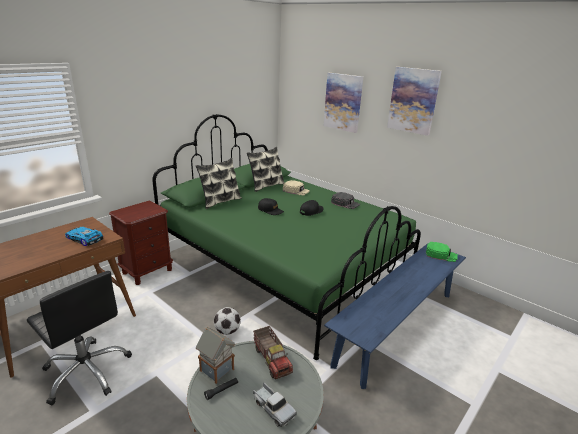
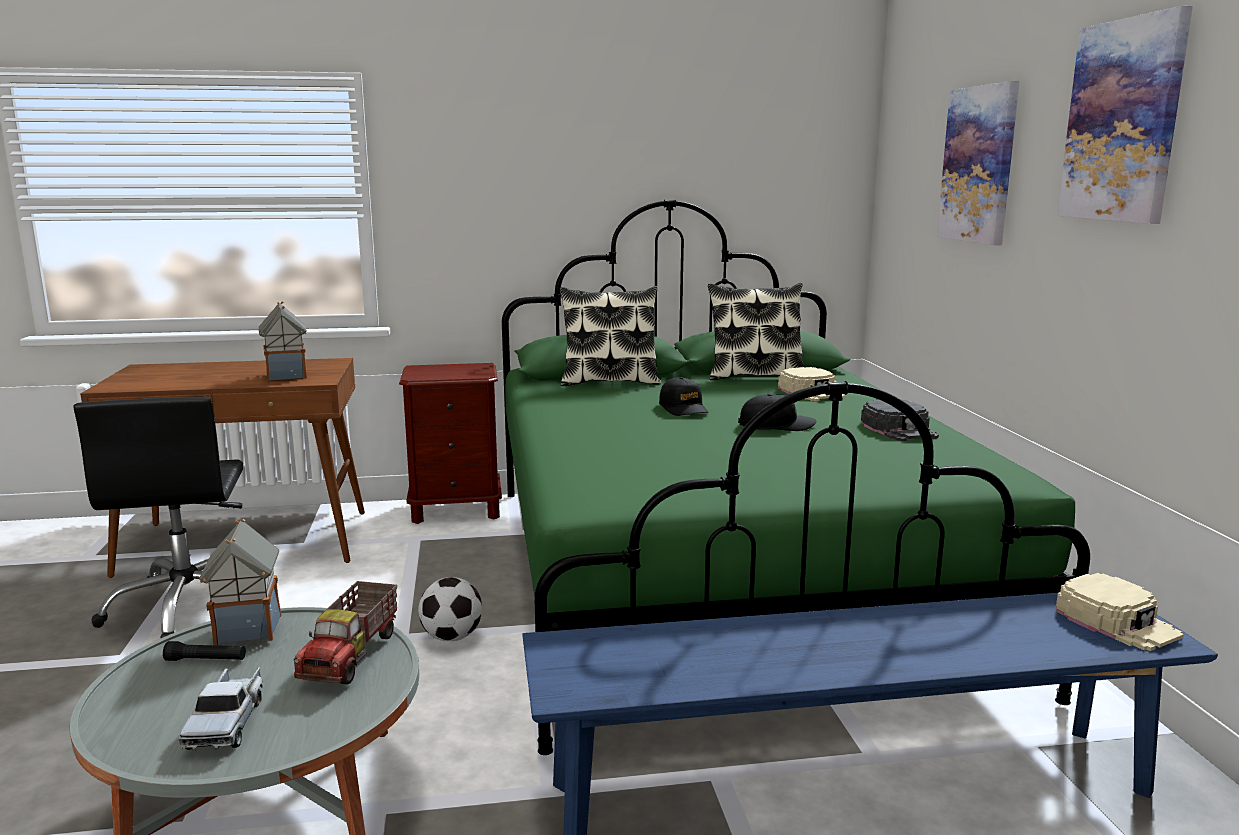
camera: 40 degrees right, 10 degrees down
(84, 239) = (287, 376): toy car -> toy house
(441, 254) = (1118, 622): green cap -> beige cap

